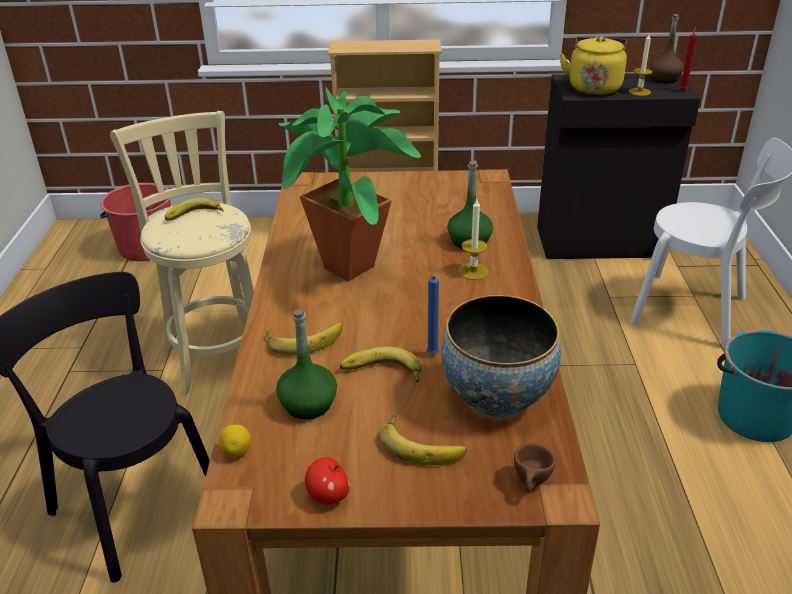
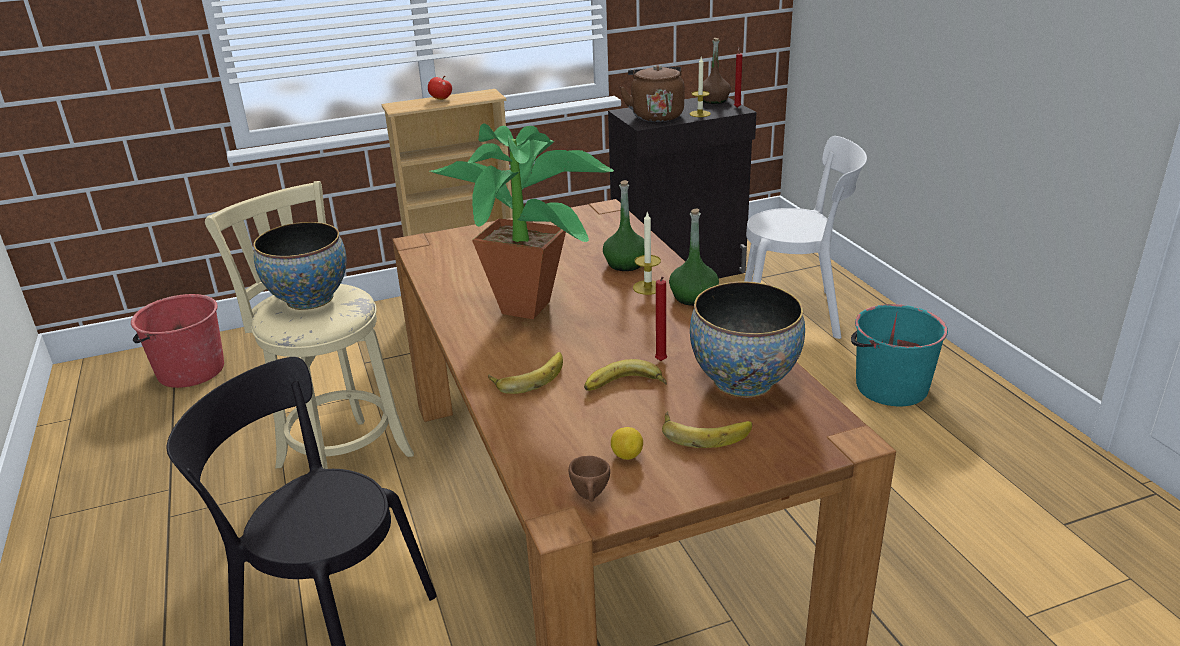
camera: 20 degrees left, 5 degrees down
(194, 216) = (309, 299): banana -> bowl
(237, 451) = (535, 482): lemon -> lemon (627, 456)
(308, 404) = (574, 427): green bottle -> green bottle (693, 297)
(328, 496) = (651, 493): apple -> apple (441, 99)
(432, 355) = (661, 362): blue candle -> red candle
(531, 484) = (821, 437): brown cup -> brown cup (591, 497)
(594, 87) = (656, 116): yellow kettle -> brown kettle

